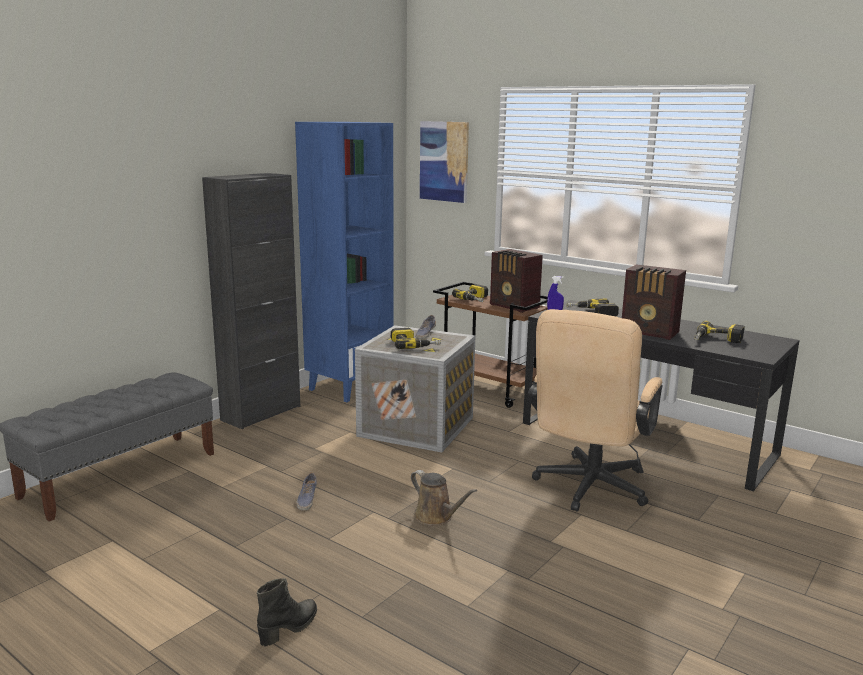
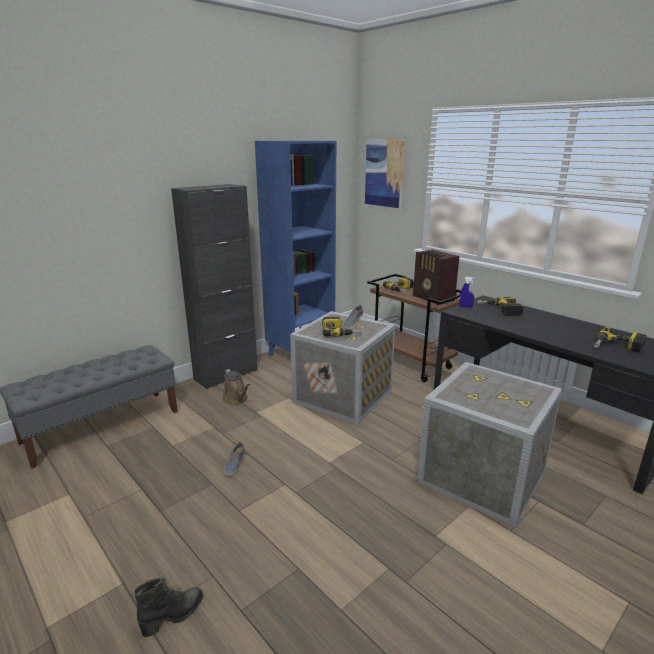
camera: 10 degrees right, 5 degrees up
(436, 517) = (337, 495): brown watering can -> brown watering can (236, 399)
(588, 489) = (480, 476): beige office chair -> crate
(650, 332) = (551, 335): radio -> none

